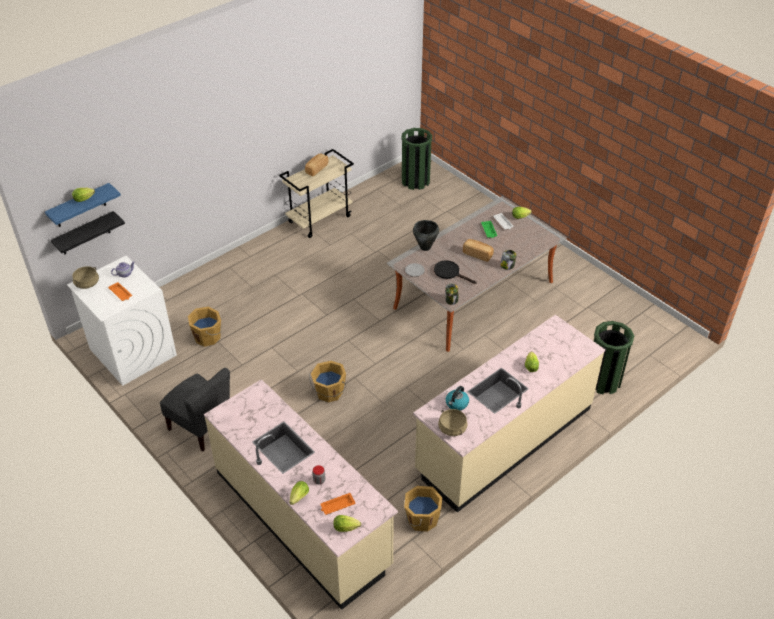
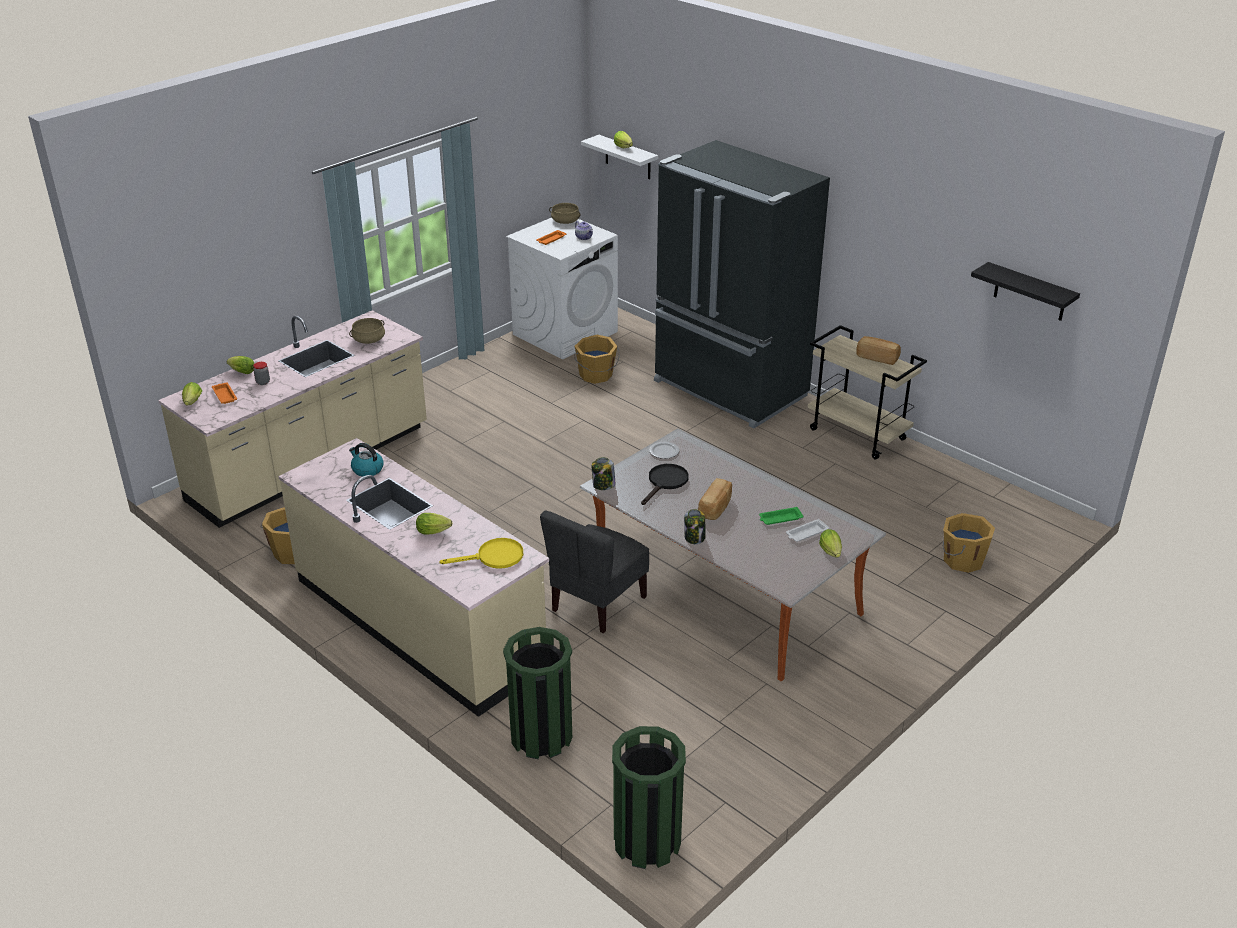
camera: 85 degrees right, 10 degrees down
(80, 206) = (628, 157): blue shelf -> white shelf
(85, 234) = (625, 194): black shelf -> black shelf (1030, 292)
(202, 427) = (450, 388): grey chair -> grey chair (597, 603)
(249, 269) = (729, 390): none -> black fridge
(329, 392) = (506, 468): orange bucket -> orange bucket (962, 560)
(415, 181) = (1002, 519): green trash can -> green trash can (647, 841)
(425, 247) = (720, 459): black cooking pot -> none
(452, 428) = (324, 467): beige cooking pot -> beige cooking pot (369, 340)
(556, 338) = (493, 557): none -> yellow frying pan

